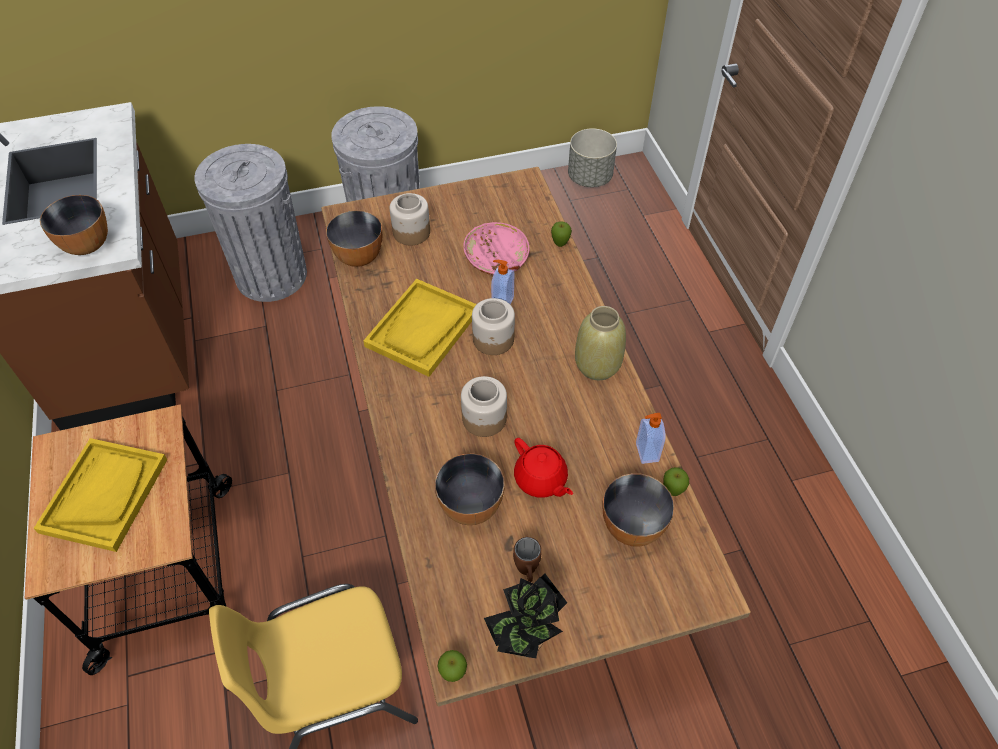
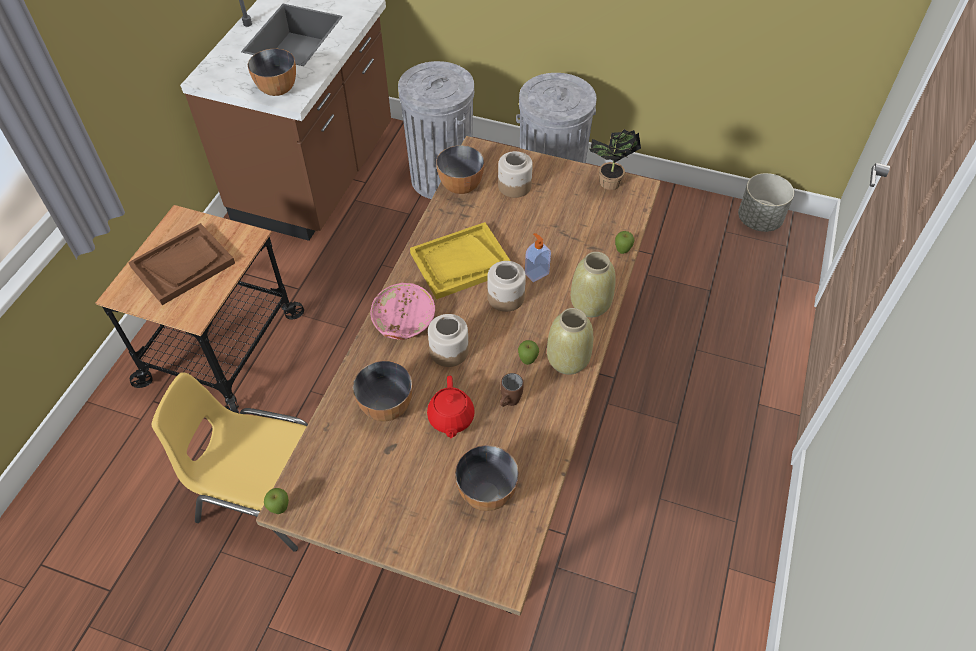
camera: 35 degrees right, 0 degrees up
(104, 495) = (183, 265): yellow tray -> brown tray
(497, 259) = (561, 238): pink bowl -> pink bowl (403, 320)
(525, 647) = (339, 524): potted plant -> potted plant (608, 184)
(527, 572) = (385, 476): brown mug -> brown mug (508, 403)
(573, 305) = (590, 304): none -> beige vase
(646, 452) = (546, 446): soap dispenser -> none
(672, 491) = (541, 487): apple -> apple (527, 361)

